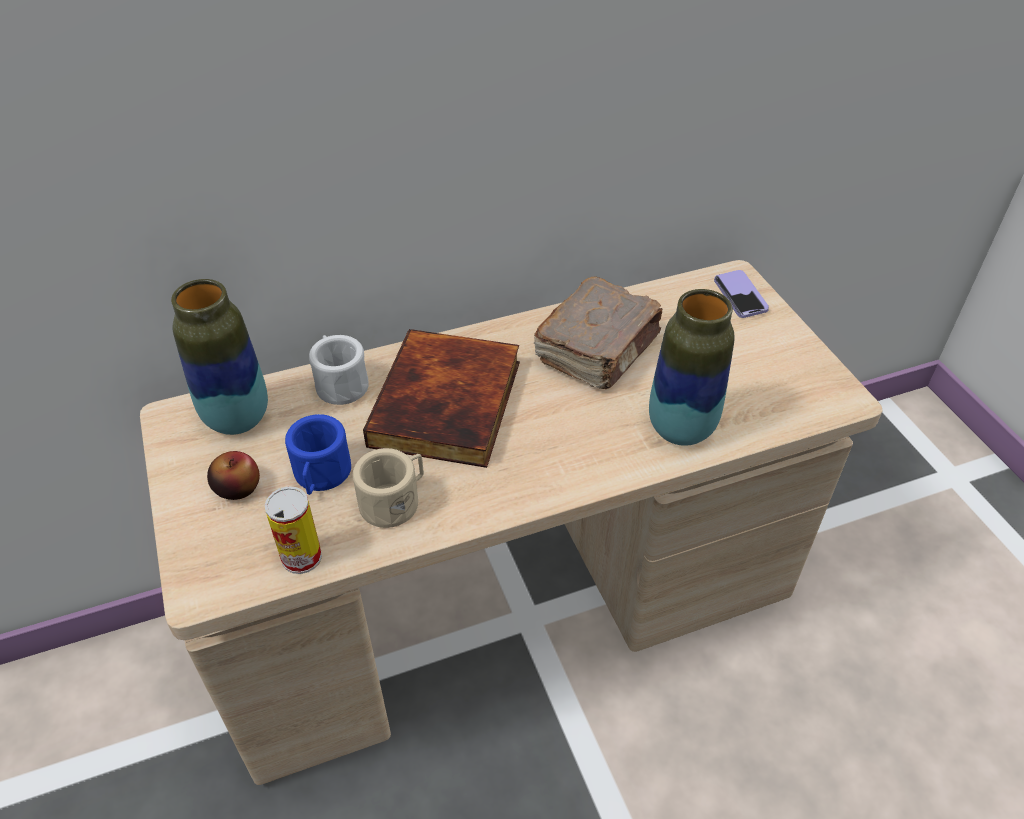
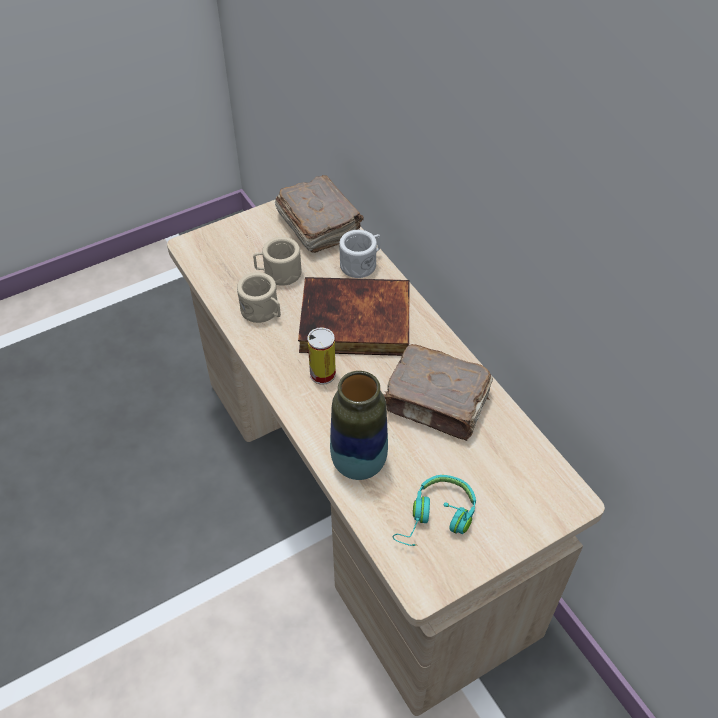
camera: 80 degrees right, 5 degrees up
(237, 418) = (318, 225): vase -> brown book
(237, 487) = (263, 240): apple -> none
(301, 557) = (216, 279): can -> can (322, 374)
(321, 475) = (278, 273): blue mug -> beige mug
(740, 295) = (545, 504): phone -> none
(758, 375) = (437, 518): none -> turquoise headphones

